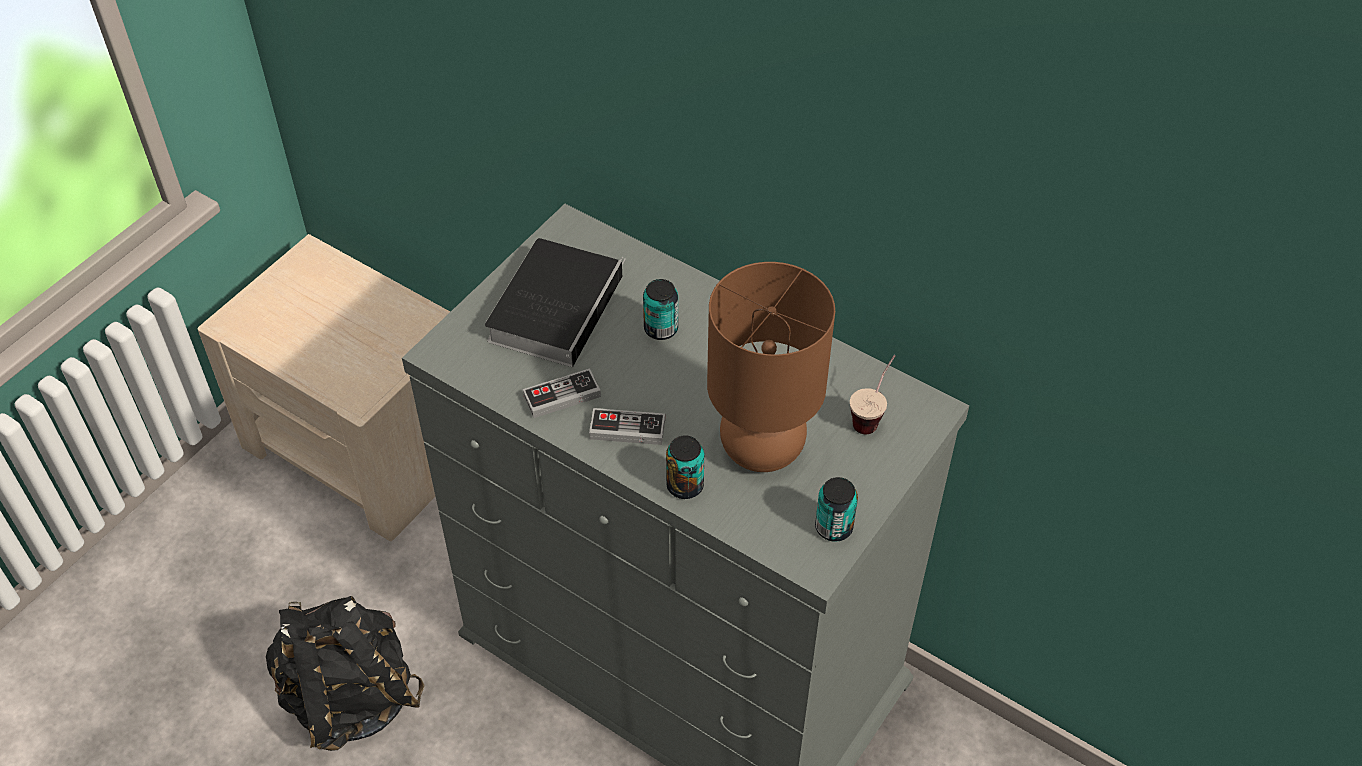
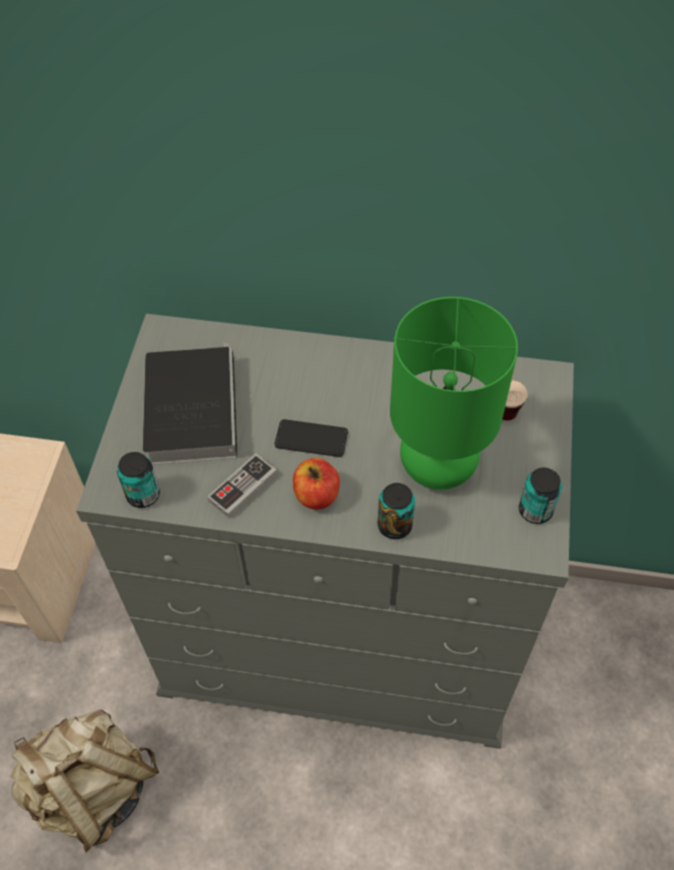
camera: 25 degrees left, 5 degrees up
(350, 698) = (93, 789): black backpack -> beige backpack
(627, 429) = (317, 495): game controller -> apple
(653, 377) = (311, 439): none -> phone
(661, 329) = (293, 394): can -> can (143, 495)
(763, 448) = (438, 465): brown table lamp -> green table lamp

